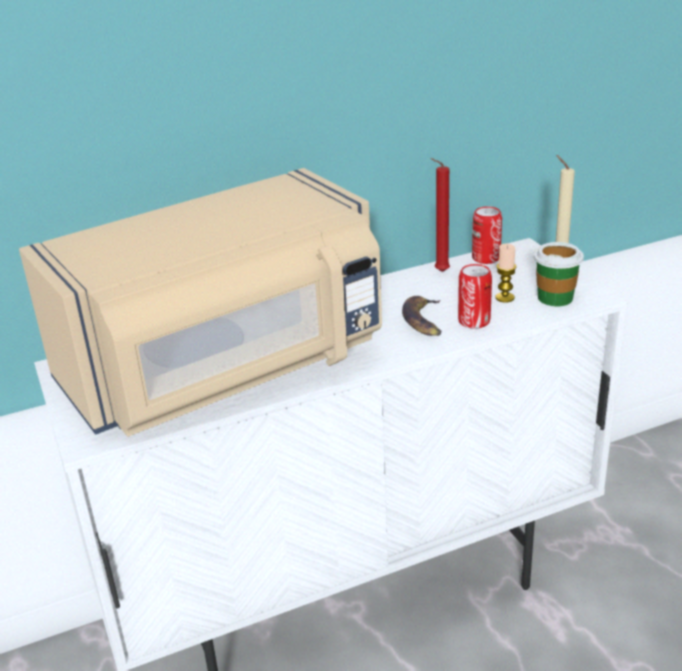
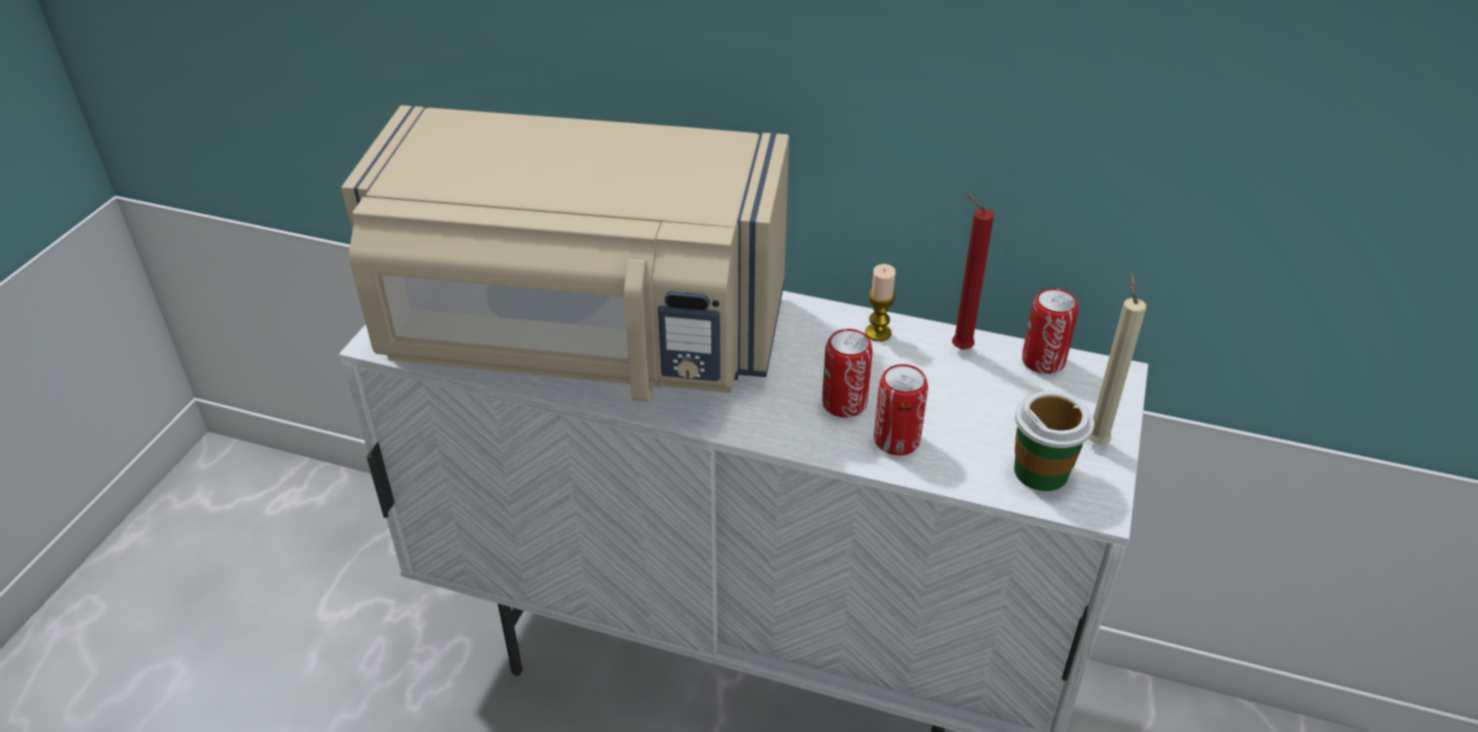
camera: 40 degrees right, 10 degrees up
(424, 321) = (844, 403): banana -> can
(505, 298) = (980, 431): candle -> candle (878, 333)

